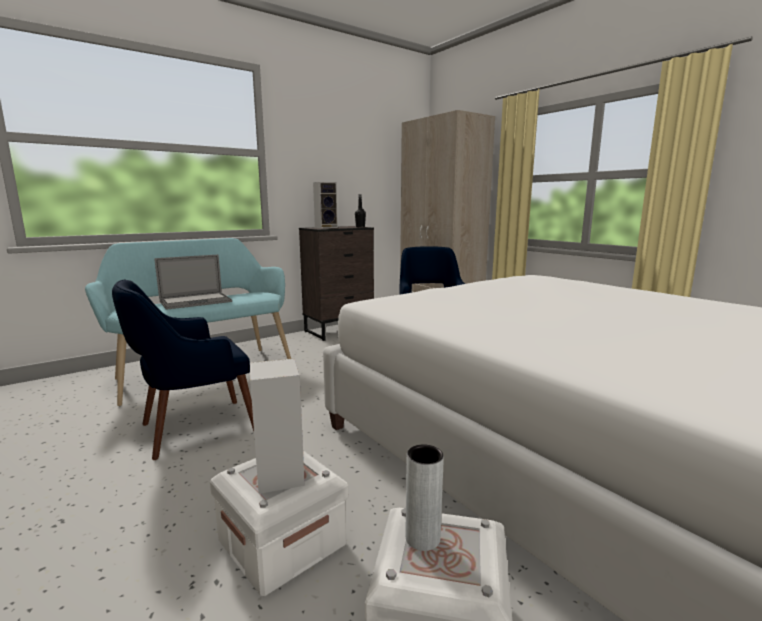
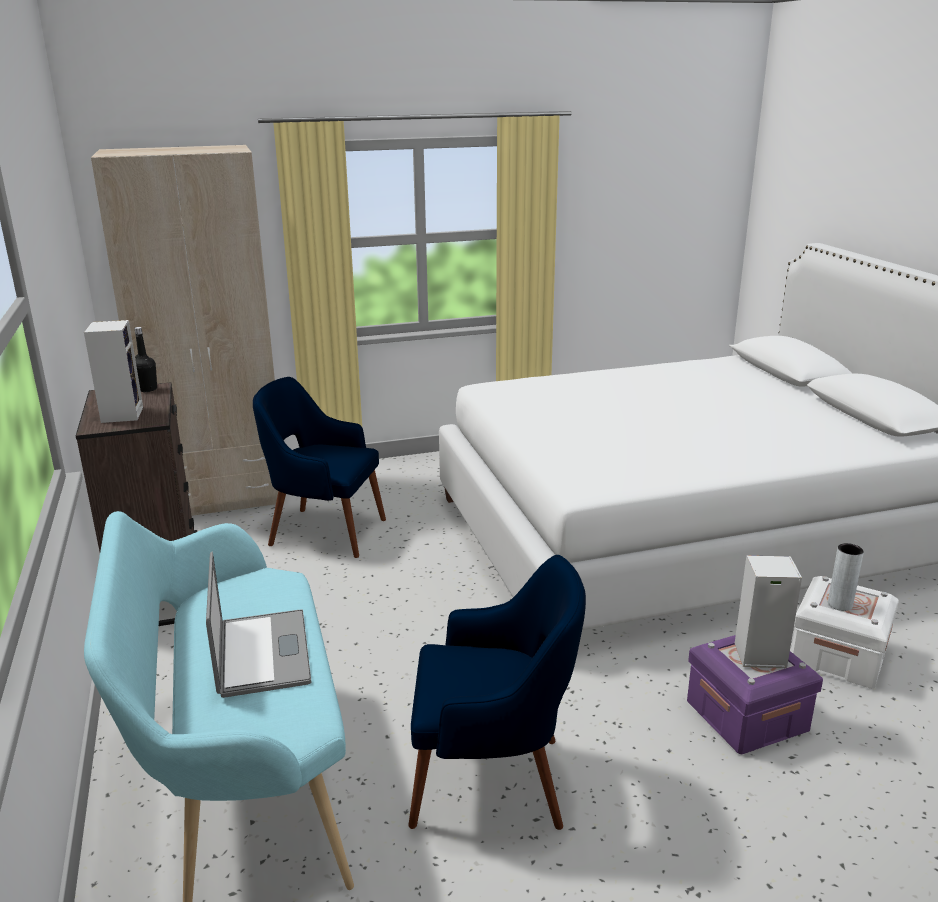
camera: 70 degrees left, 10 degrees up
(195, 428) = (492, 781): blue armchair -> blue armchair turned 75 degrees counterclockwise
(282, 542) = (746, 716): white storage box -> purple storage box

